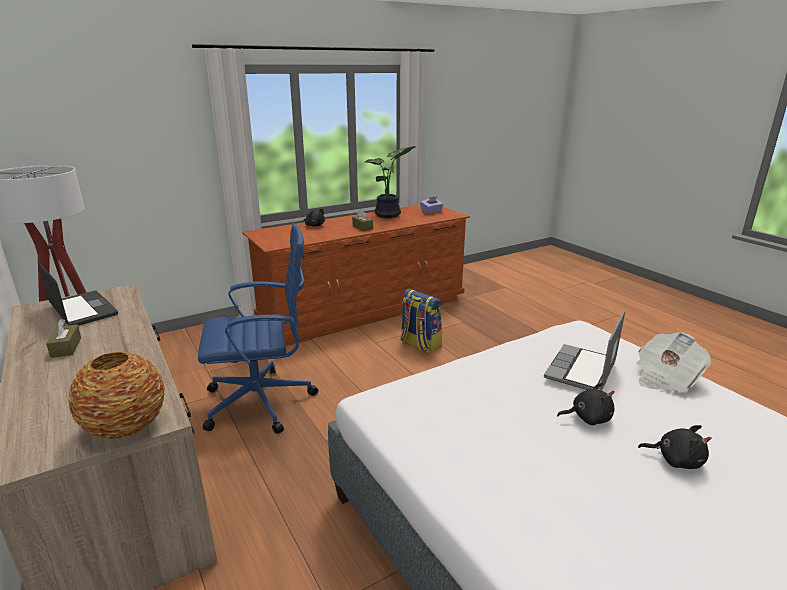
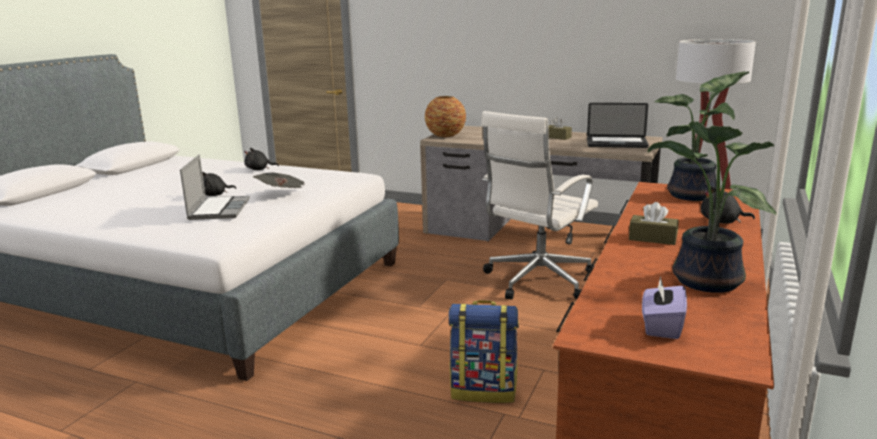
camera: 145 degrees right, 5 degrees down
(263, 402) = (537, 281): blue office chair -> white office chair
(276, 236) = (695, 195): none -> potted plant
(665, 377) = (143, 224): newspaper -> newspaper (283, 194)
(676, 459) = (162, 193): black plush toy -> black plush toy (259, 169)

